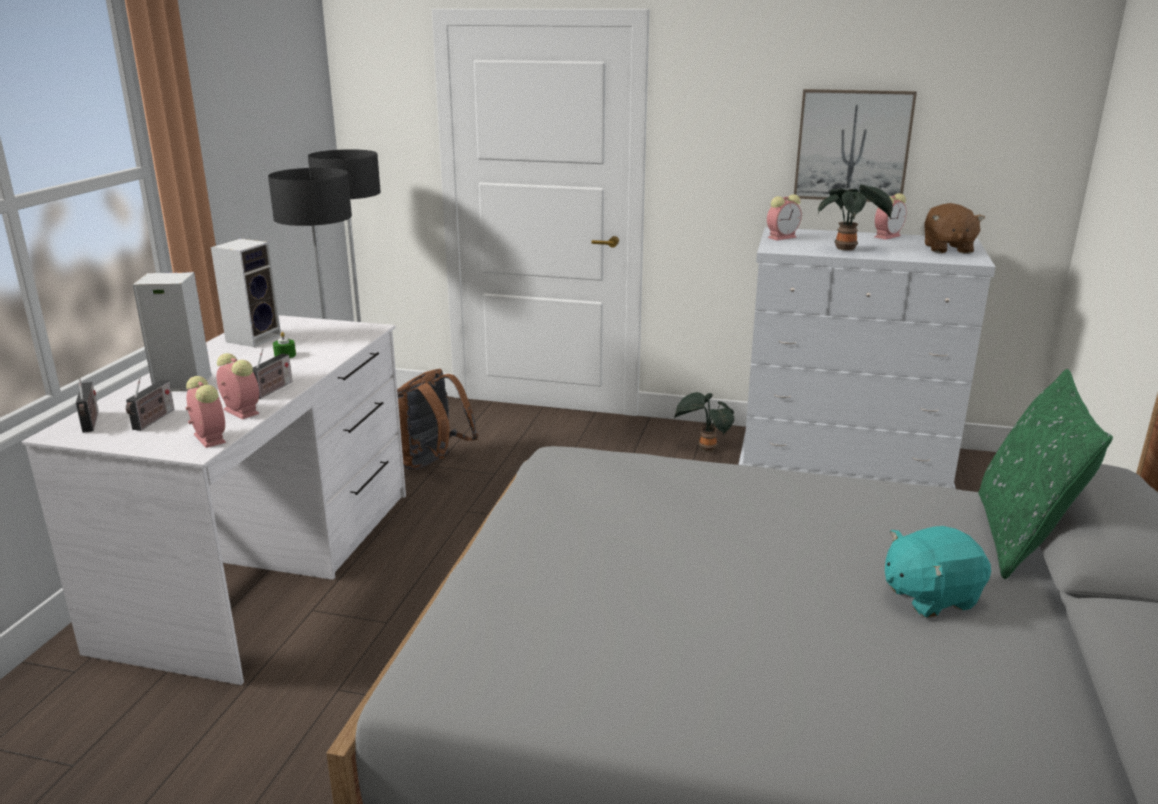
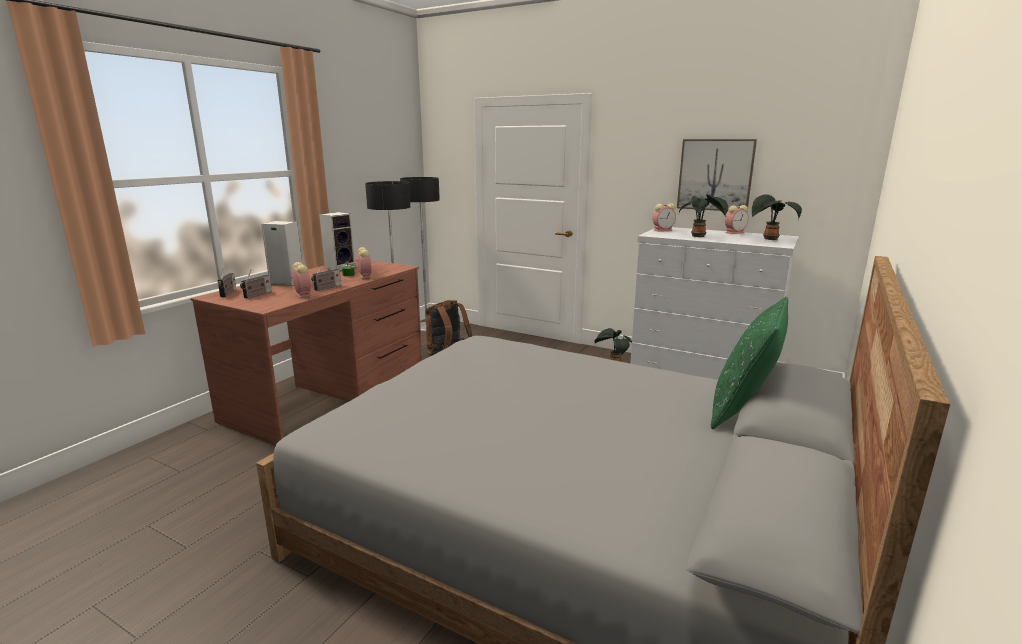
camera: 15 degrees right, 5 degrees down
(208, 438) = (276, 304): alarm clock -> alarm clock (364, 276)
(267, 564) = (330, 393): white desk -> brown desk
(929, 596) = (651, 431): turquoise plush toy -> none
(947, 249) = (769, 239): brown plush toy -> potted plant

